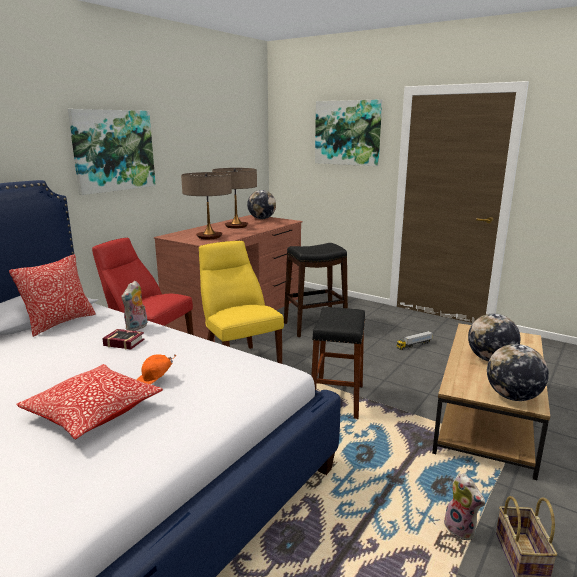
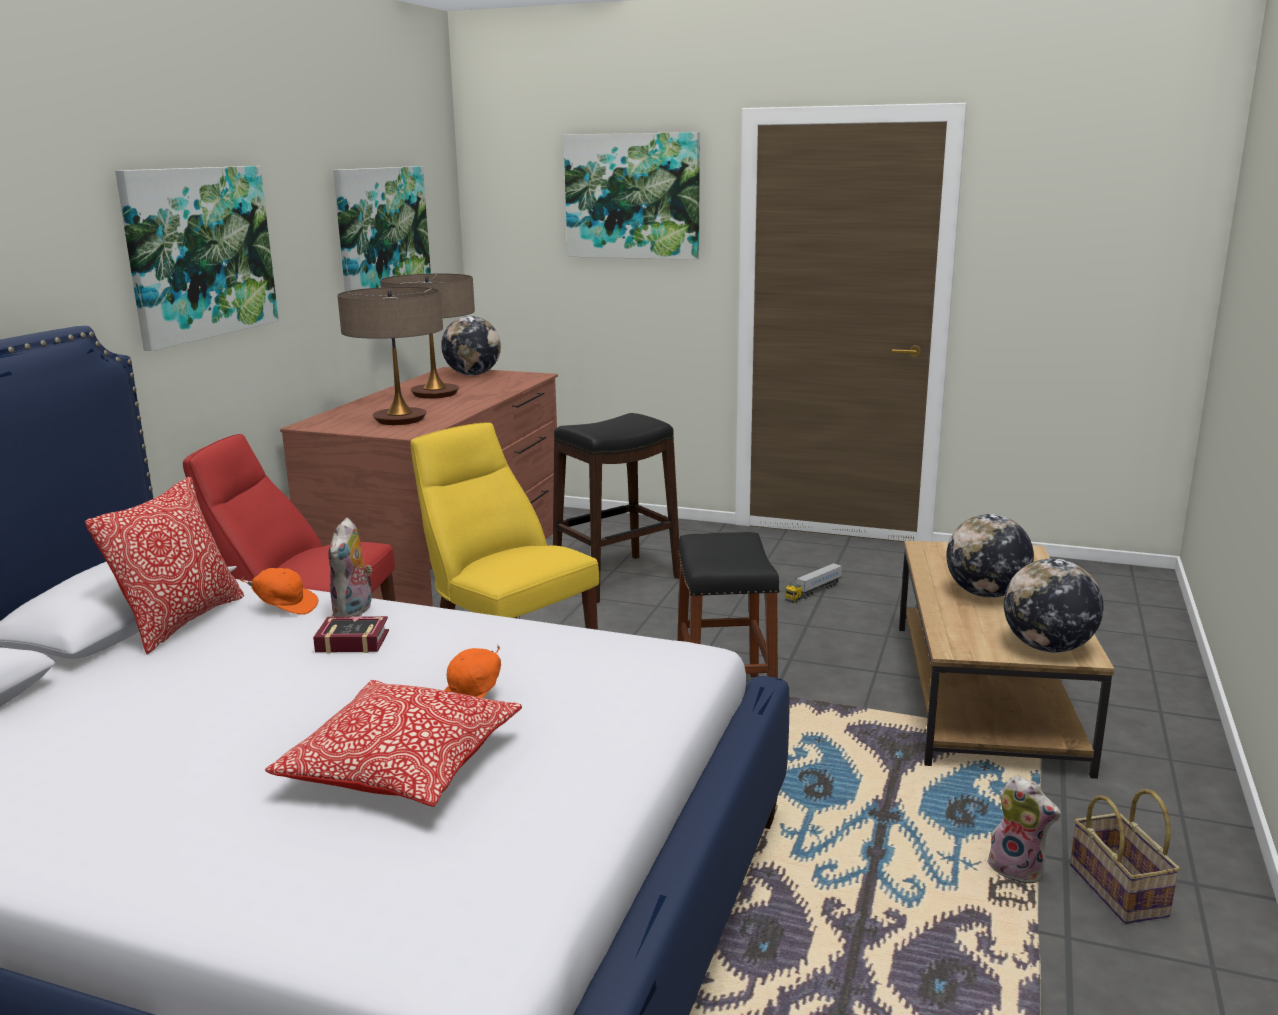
camera: 15 degrees left, 0 degrees up
(109, 321) = (285, 607): none -> orange cap
(220, 148) = (382, 234): none -> picture

